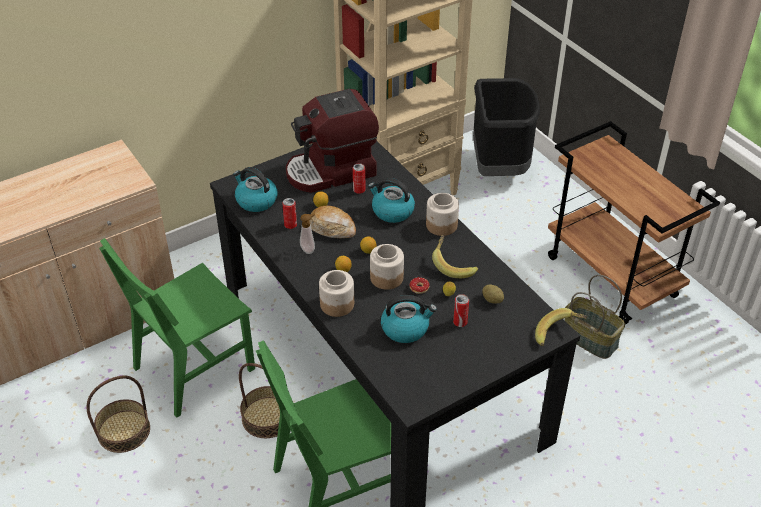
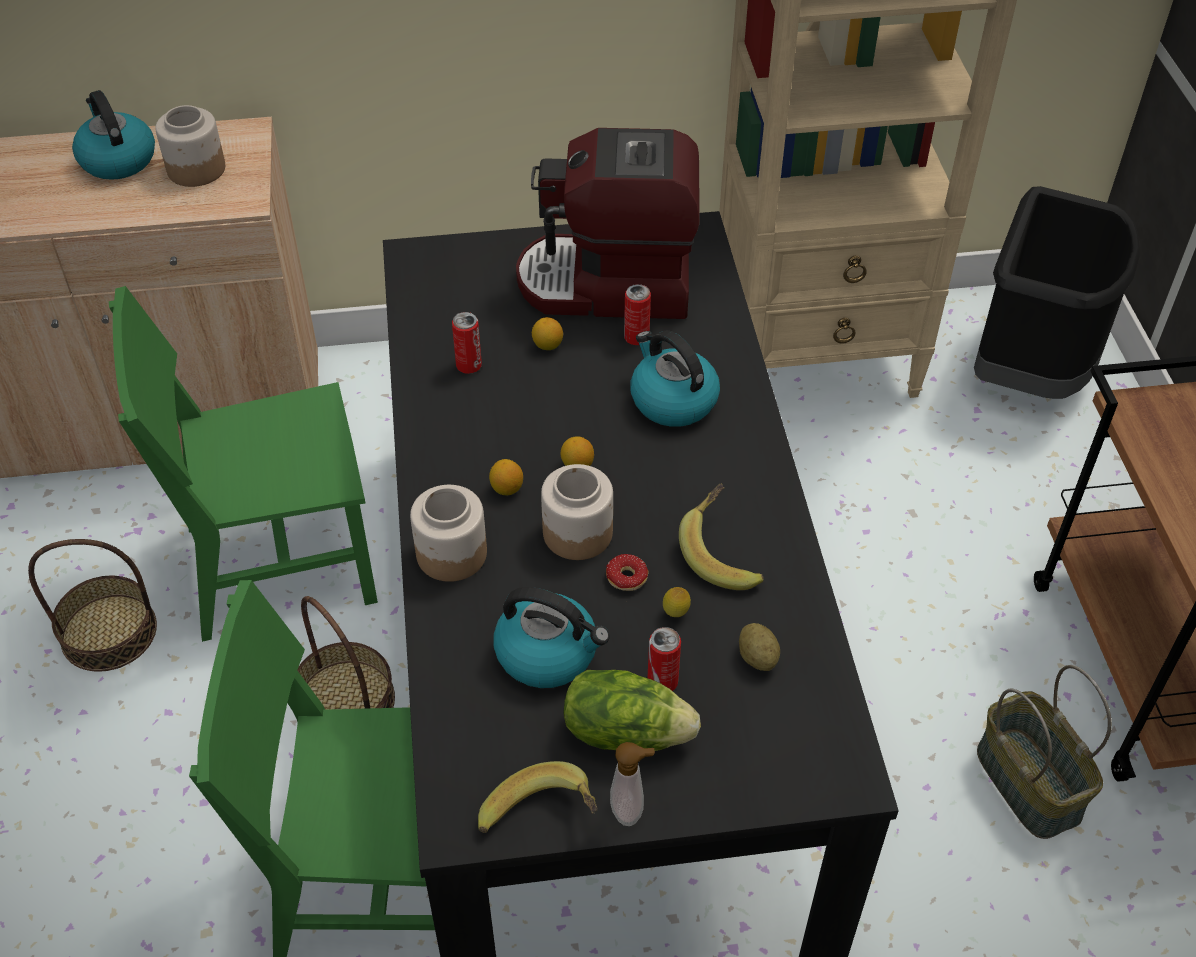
camera: 25 degrees right, 5 degrees up
(256, 201) = (438, 299): kettle -> kettle (117, 160)
(309, 249) = (471, 425): soap dispenser -> soap dispenser (630, 809)
(332, 228) = (540, 397): bread -> none
(441, 225) = (750, 462): jar -> jar (196, 170)
(457, 346) = (626, 731): none -> lettuce
(559, 335) = (851, 791): banana -> banana (542, 820)

